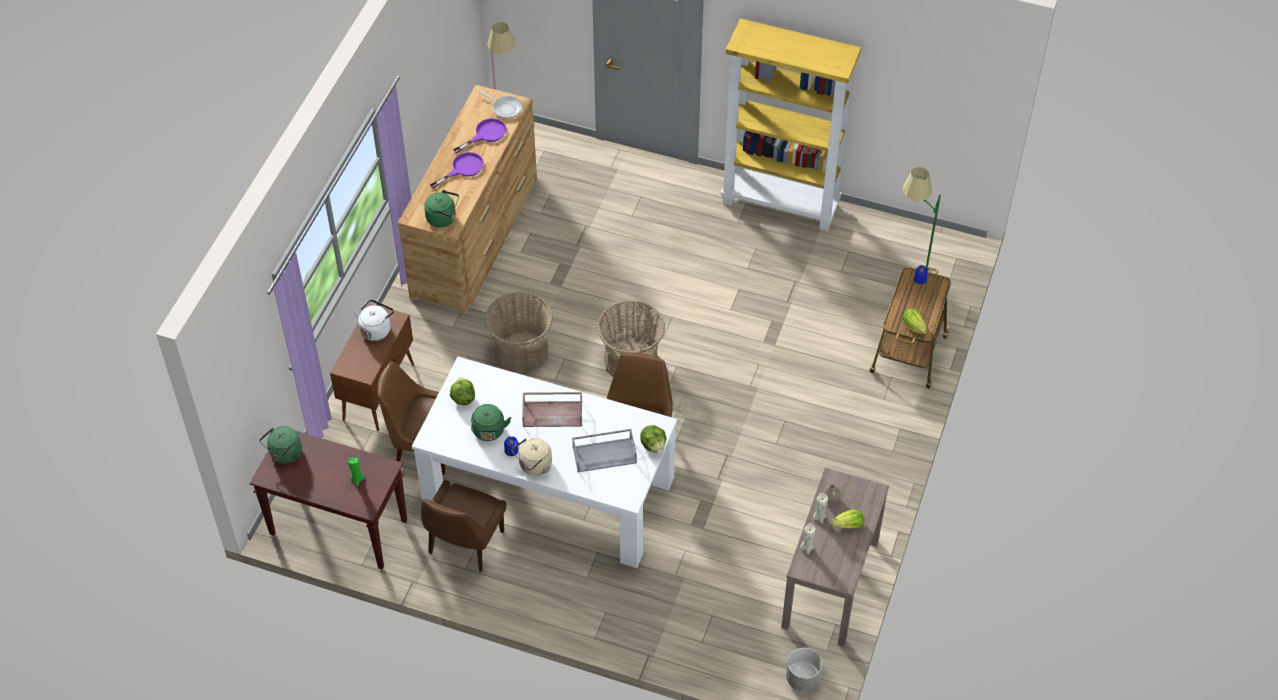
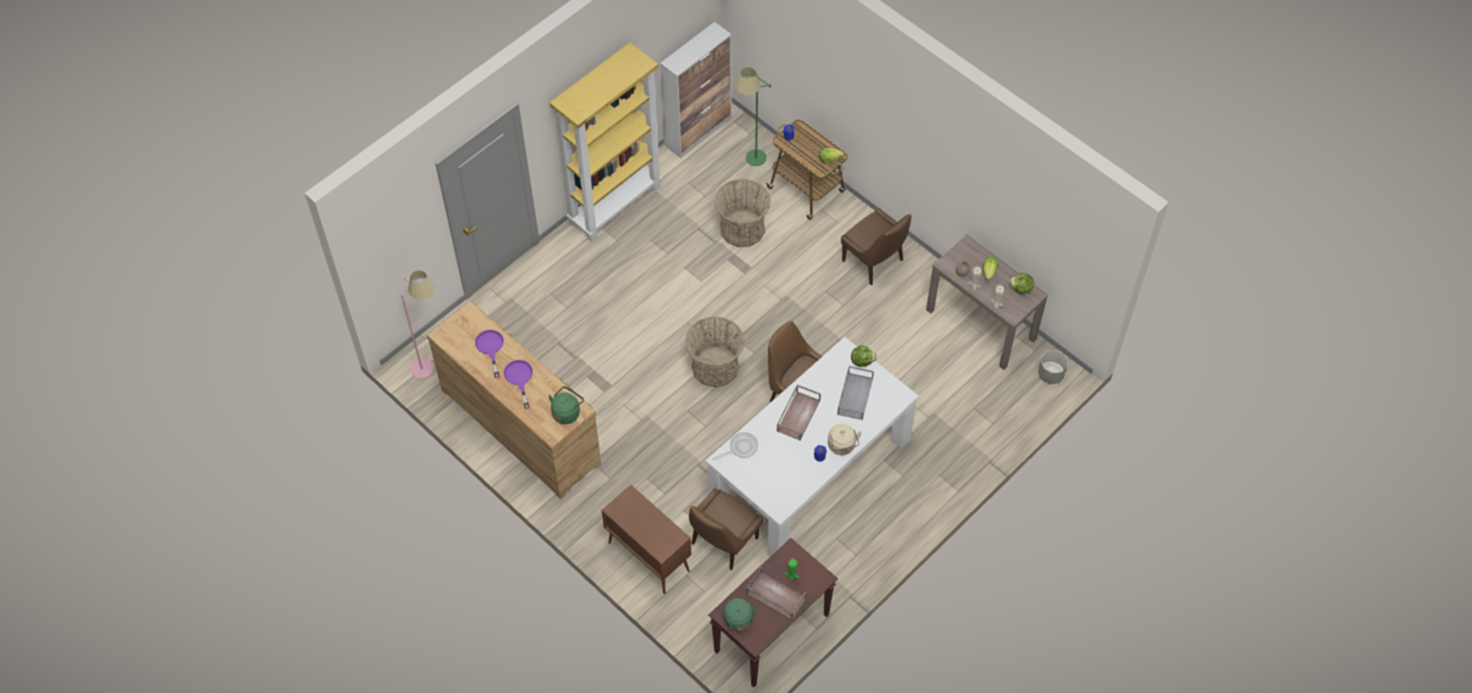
camera: 65 degrees left, 5 degrees up
(327, 474) = (775, 596): none -> brown tray
(376, 329) = (633, 513): white kettle -> none
(463, 398) = (750, 471): lettuce -> lettuce (1021, 289)
(464, 544) = (832, 547): brown chair -> brown chair (874, 262)
(489, 432) = (794, 465): green kettle -> none
(505, 108) = (468, 323): frying pan -> frying pan (741, 447)
(521, 352) = (664, 438): basket -> basket (742, 228)
(921, 234) = (698, 131): none -> cabinet

